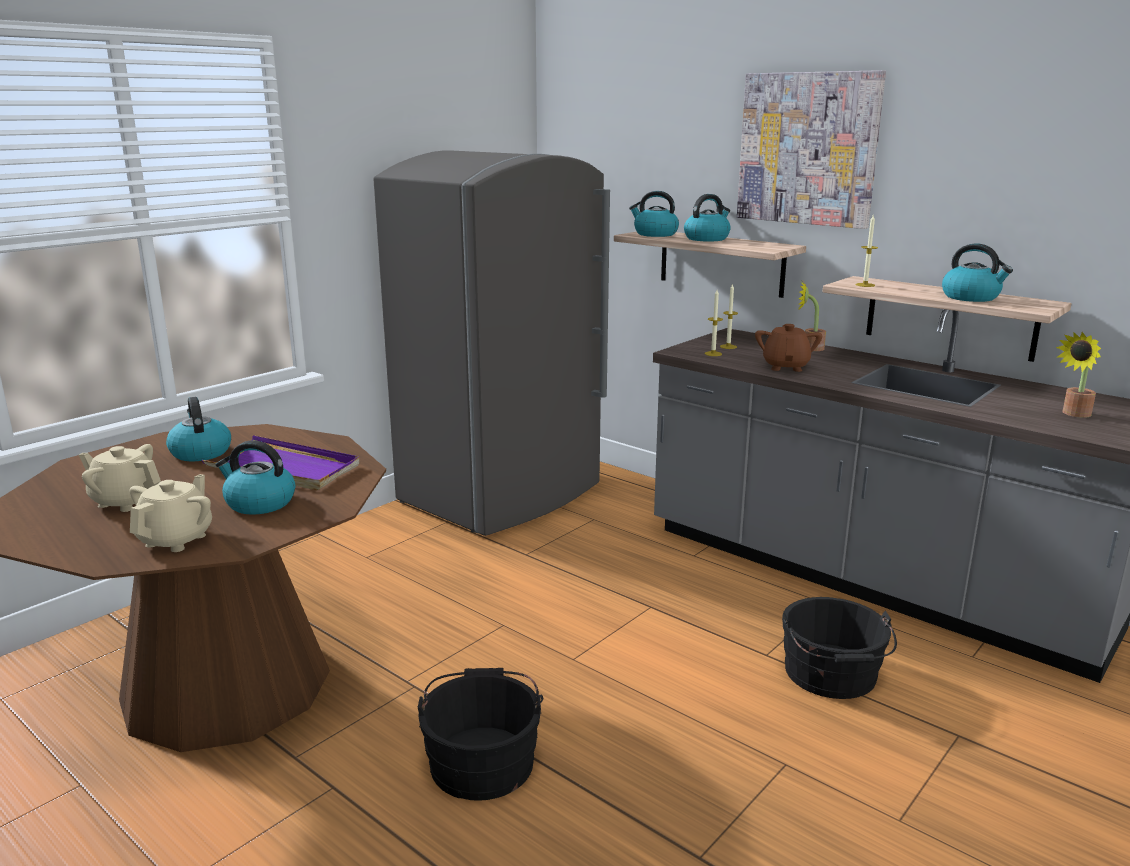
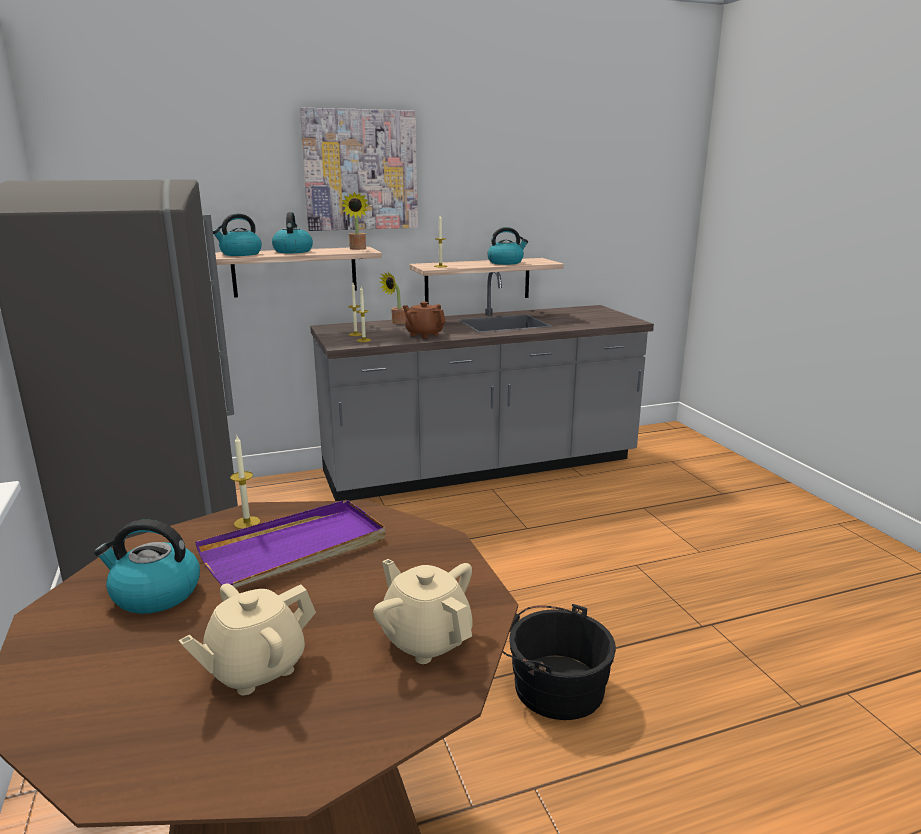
camera: 60 degrees left, 0 degrees up
(259, 503) = (378, 575): kettle -> none
(313, 445) = (247, 523): none -> candle
(832, 675) = (566, 517): black bucket -> none
(1073, 414) = (587, 317): potted plant -> potted plant (357, 249)

